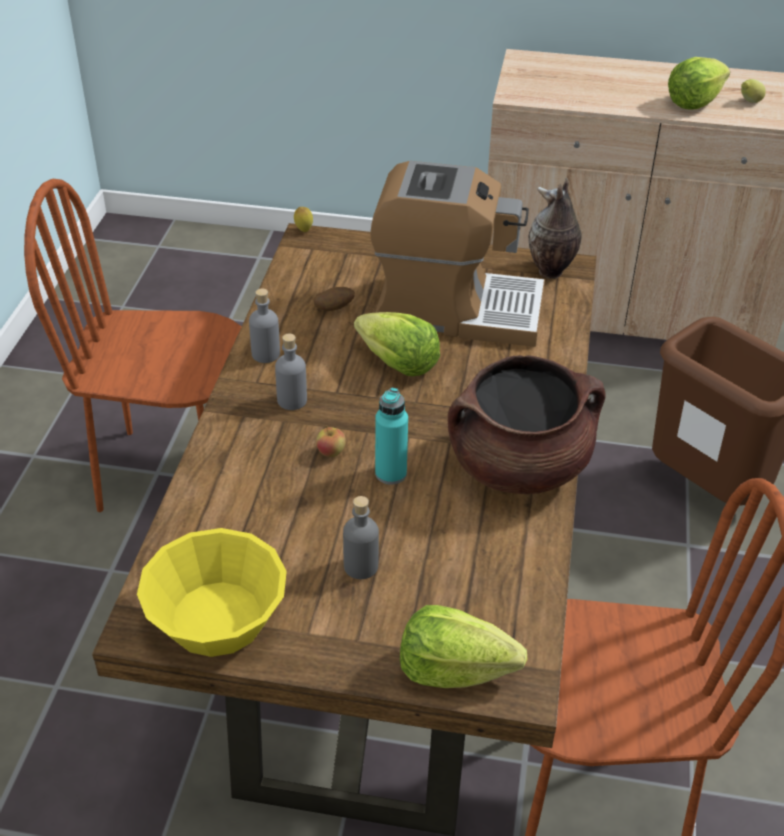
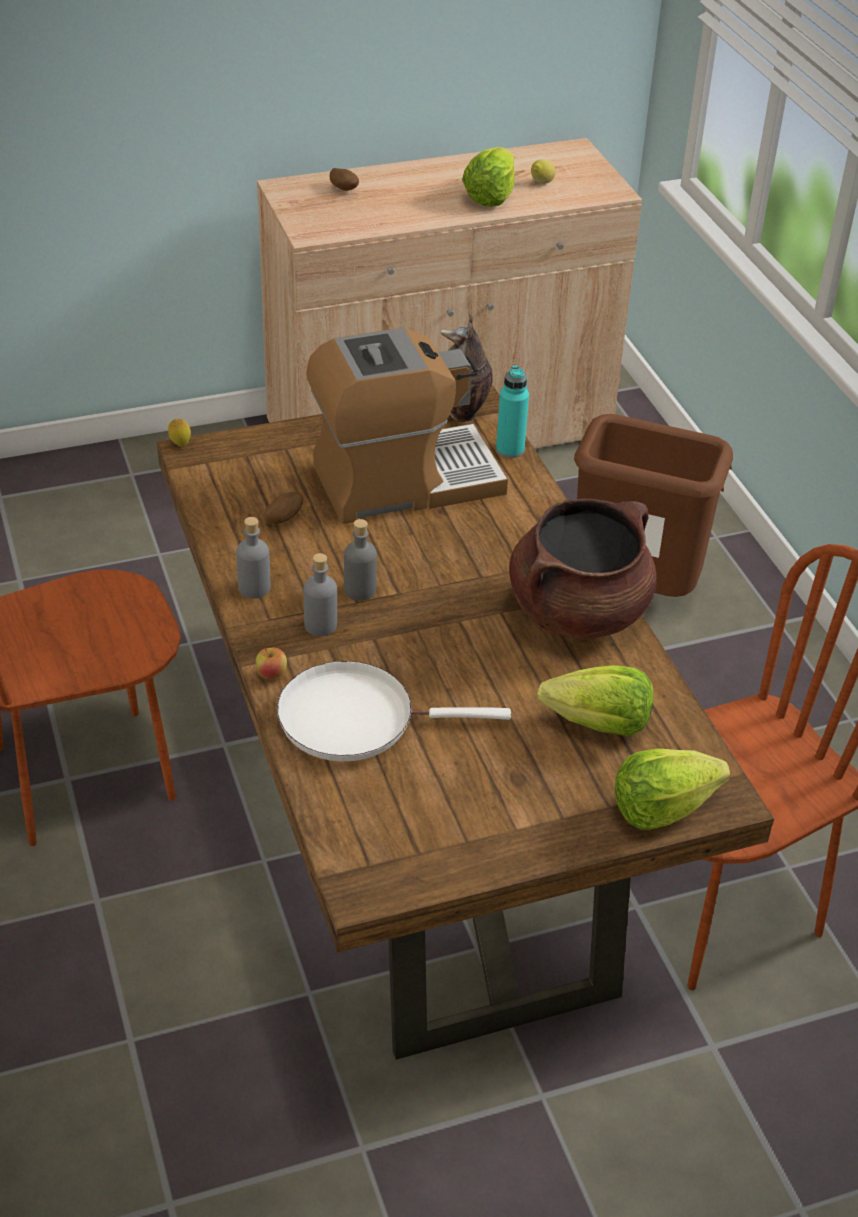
camera: 30 degrees left, 0 degrees up
(217, 618) = (425, 850): yellow bowl -> none
(256, 485) = (355, 718): none -> white frying pan
(331, 452) = (400, 661): apple -> apple (271, 674)
(361, 566) = (514, 753): grey bottle -> grey bottle (360, 590)
(391, 473) = (472, 660): turquoise bottle -> turquoise bottle (510, 450)
(397, 363) = (392, 554): lettuce -> lettuce (599, 724)
(571, 70) = (344, 189): none -> potato

